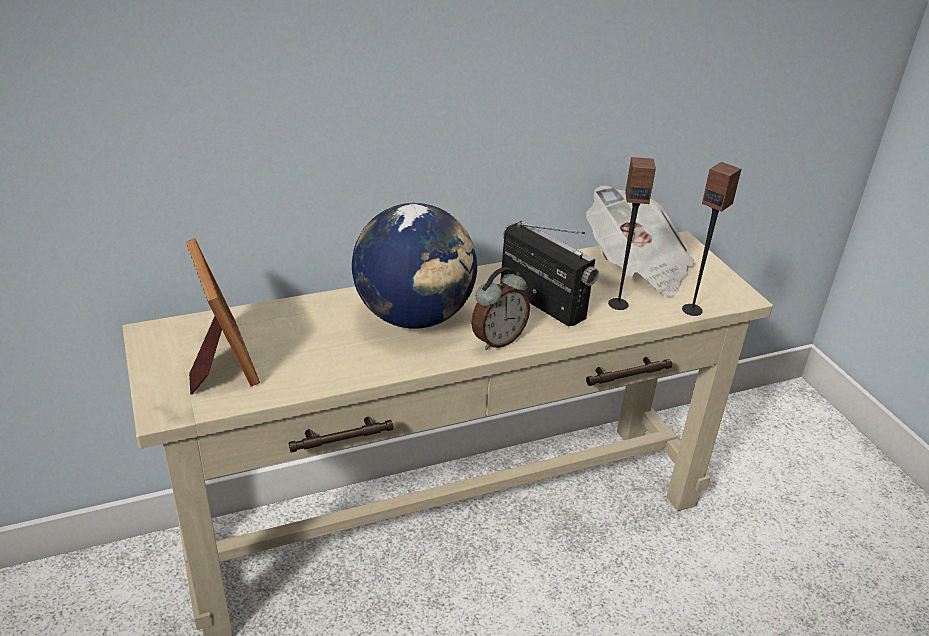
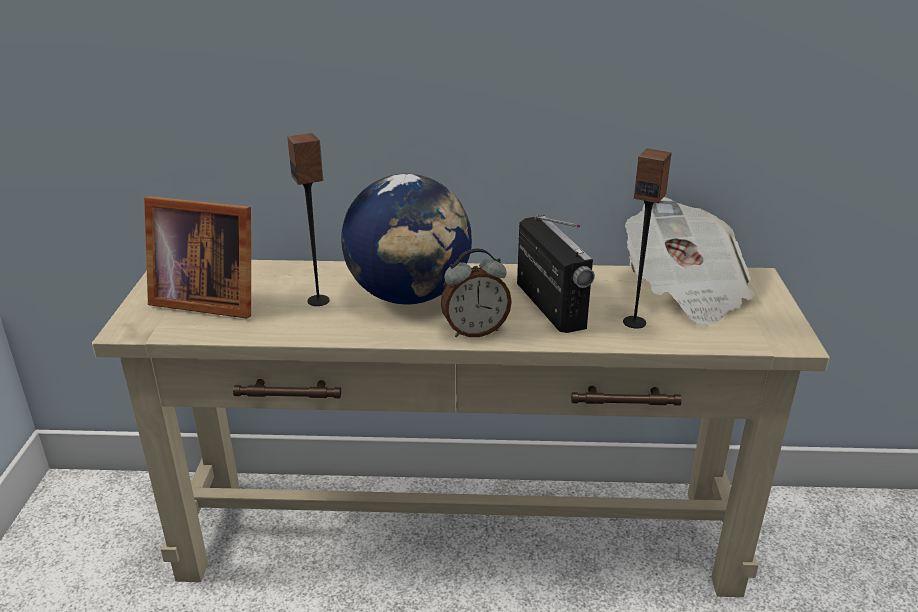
camera: 25 degrees right, 5 degrees down
(220, 361) = (206, 299): picture frame -> picture frame turned 105 degrees clockwise
(692, 310) = (719, 343): speaker -> speaker (319, 300)

